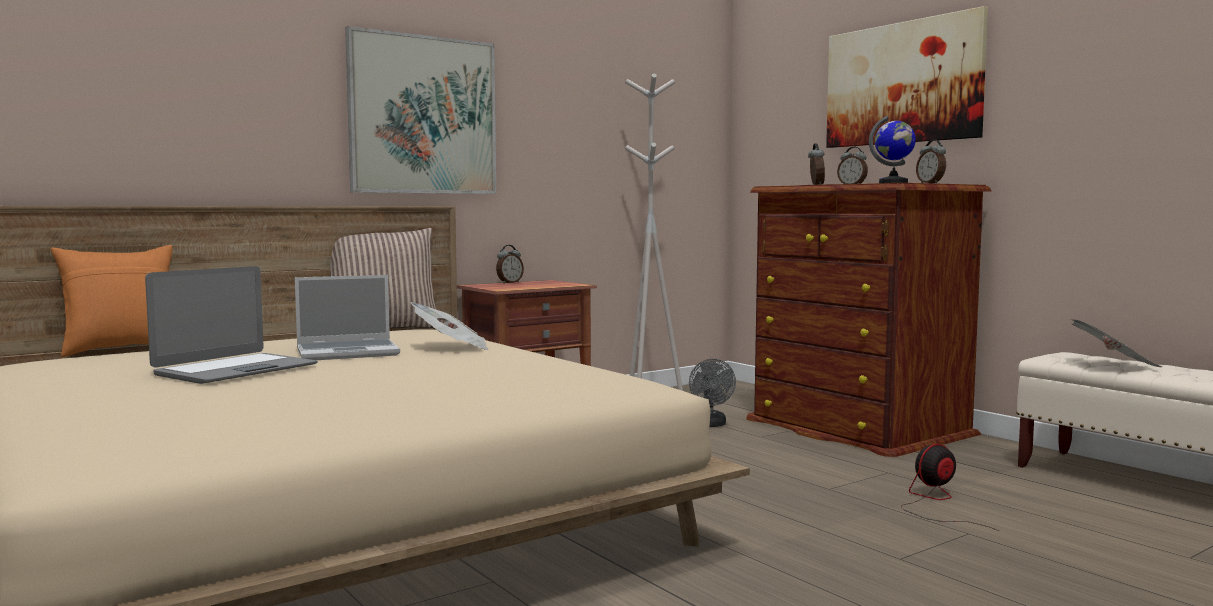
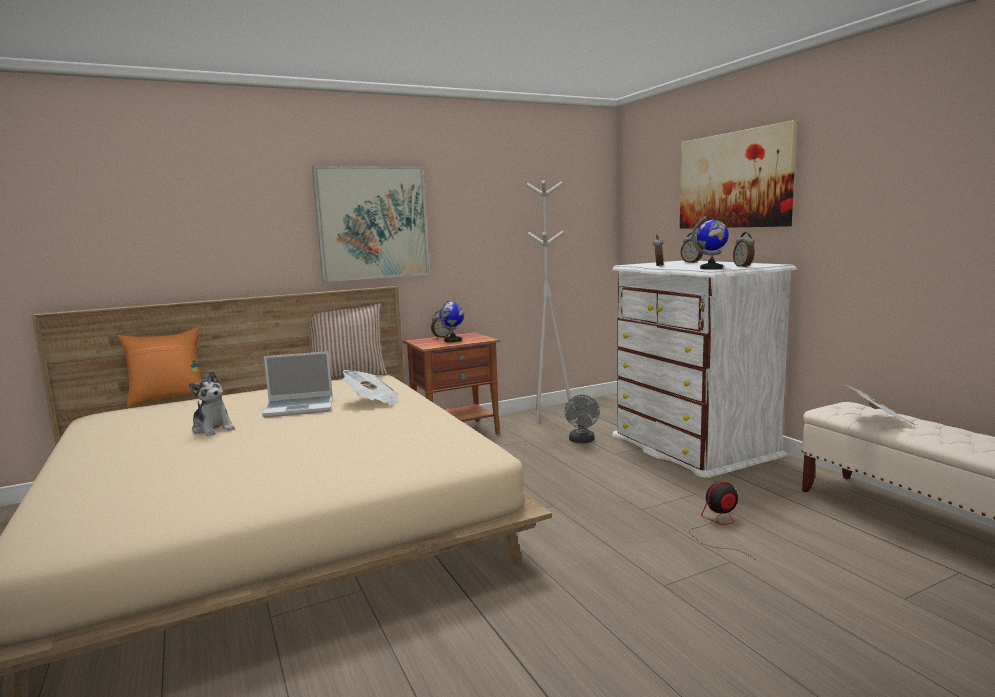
camera: 10 degrees right, 5 degrees up
(235, 370) = (213, 429): laptop -> plush toy
(530, 285) = (453, 340): none -> globe
(858, 426) = (693, 444): brown dresser -> white dresser

